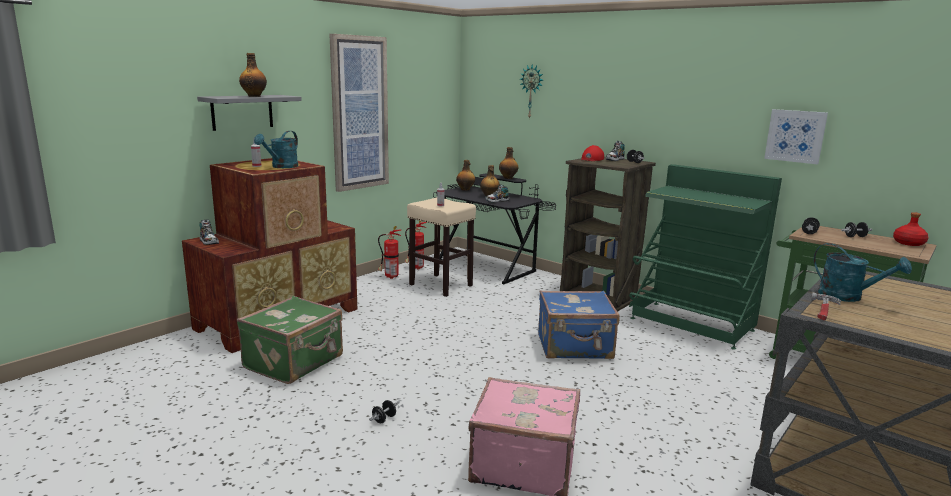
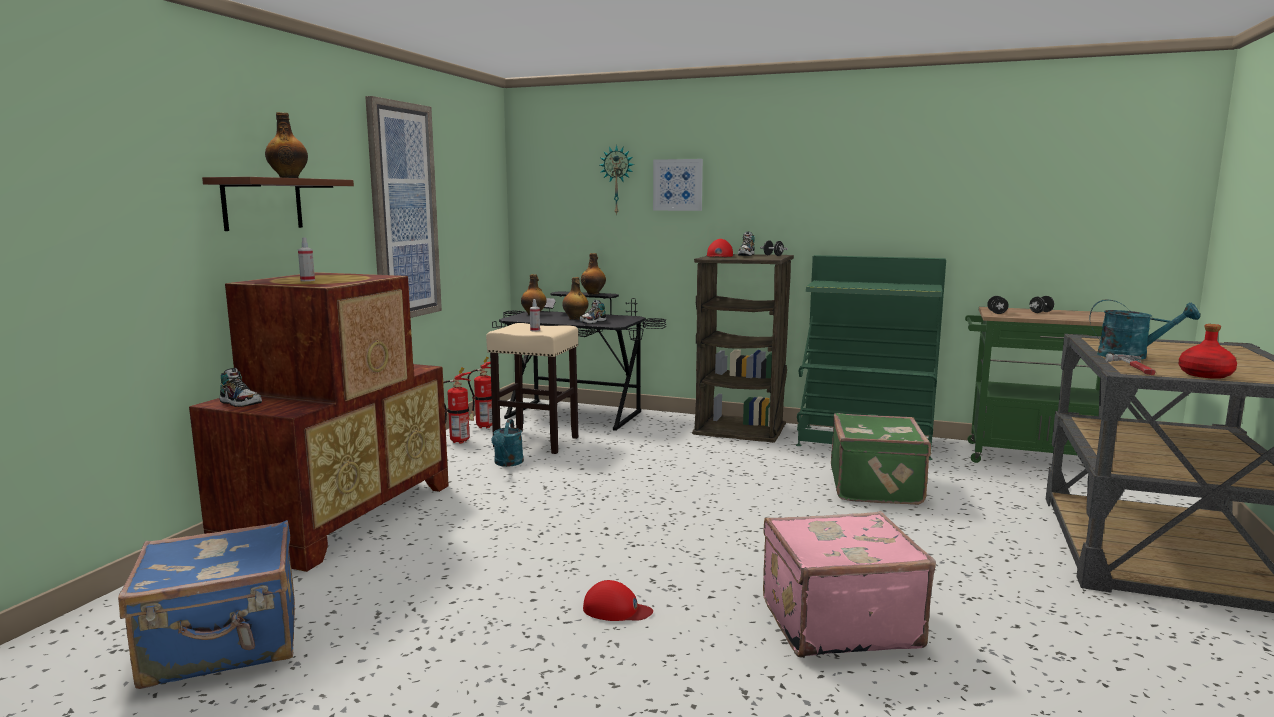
camera: 20 degrees left, 5 degrees down
(242, 112) = (262, 204): grey shelf -> brown shelf
(281, 167) = (348, 279): turquoise watering can -> turquoise watering can (507, 463)
(295, 362) = (420, 565): green suitcase -> green suitcase (877, 487)
(384, 419) = (616, 610): black dumbbell -> red cap
(575, 347) = (767, 485): blue suitcase -> blue suitcase (224, 645)
(795, 136) = (956, 210): picture -> picture (678, 185)
(909, 243) = (1093, 313): red bottle -> red bottle (1206, 375)

